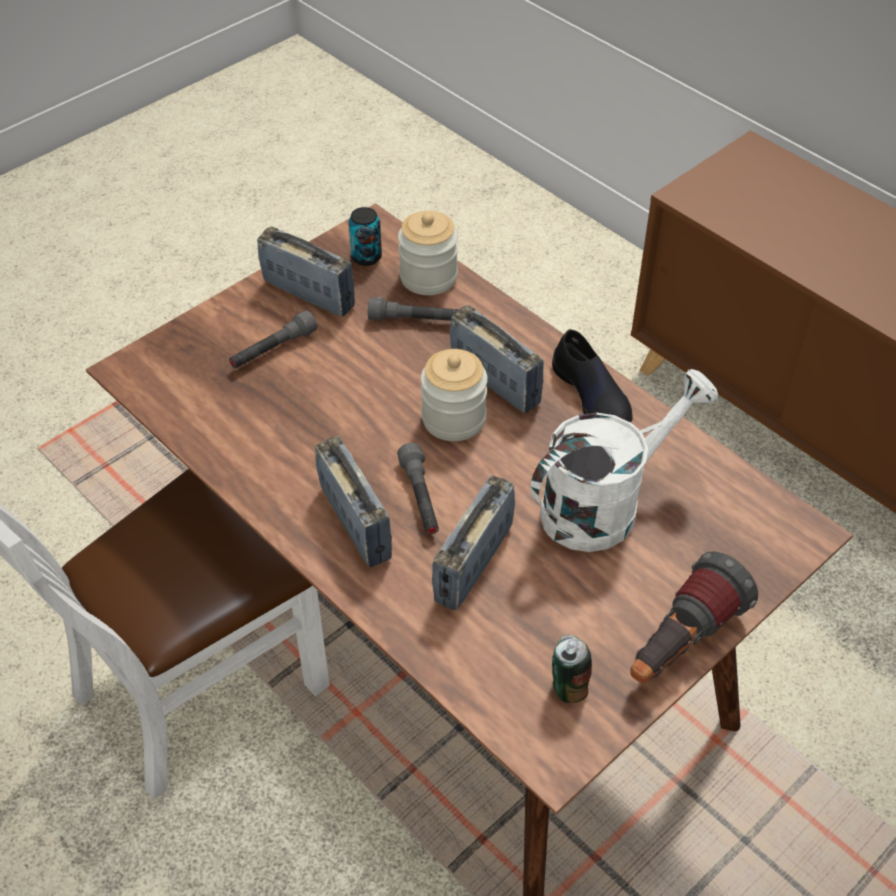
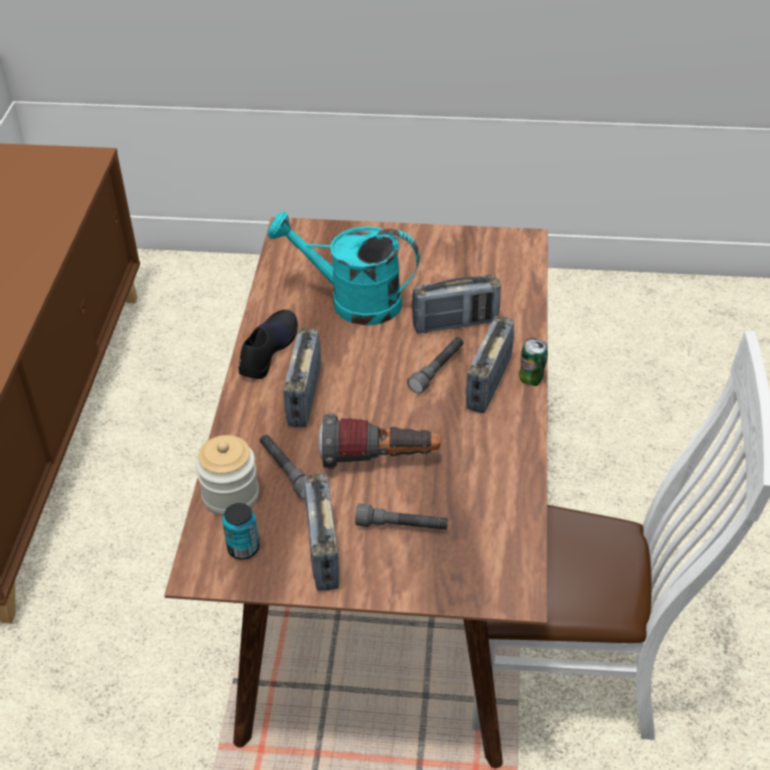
camera: 130 degrees left, 5 degrees down
(453, 419) = (359, 395): jar -> none
(568, 687) = (483, 255): can -> can (531, 379)
(604, 504) = (353, 301): white watering can -> turquoise watering can
(681, 644) = (412, 236): flashlight -> flashlight (379, 460)

